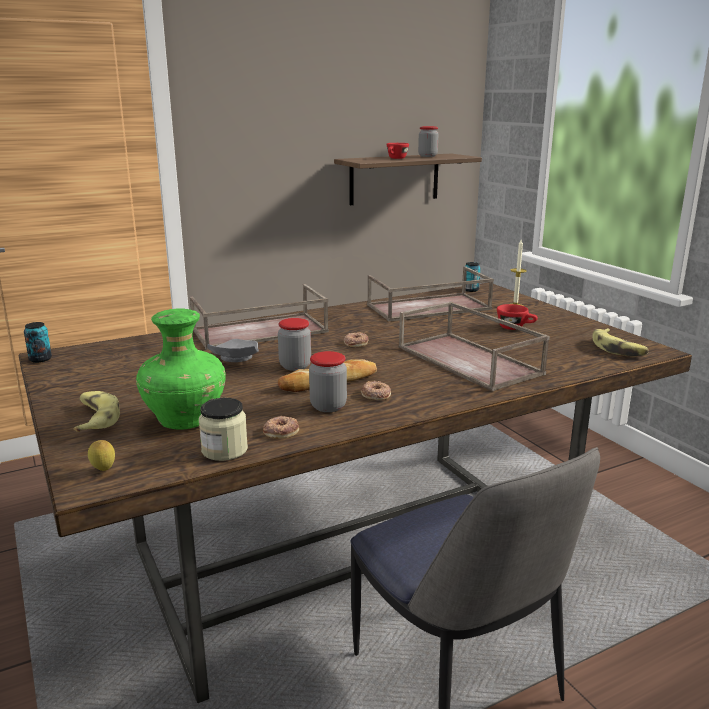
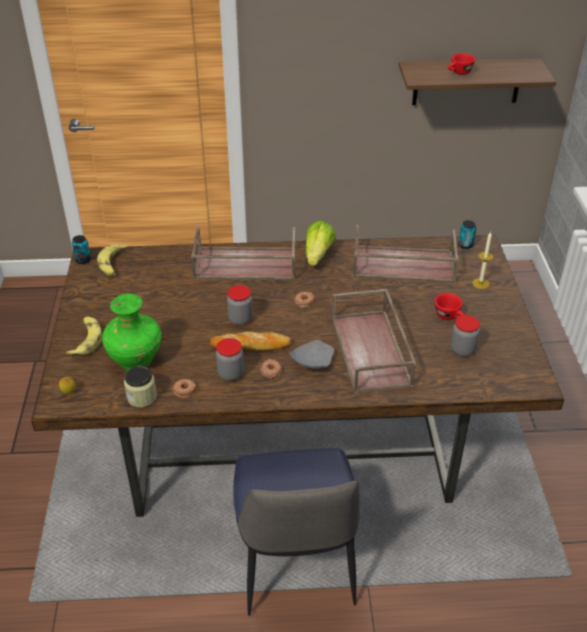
camera: 25 degrees right, 20 degrees up
(235, 359) = (205, 297): grey plate -> grey plate (311, 362)
(335, 314) = (318, 255): none -> lettuce
(427, 156) = (501, 68): jar -> jar (462, 350)
(618, 349) = (507, 372): banana -> banana (113, 265)

